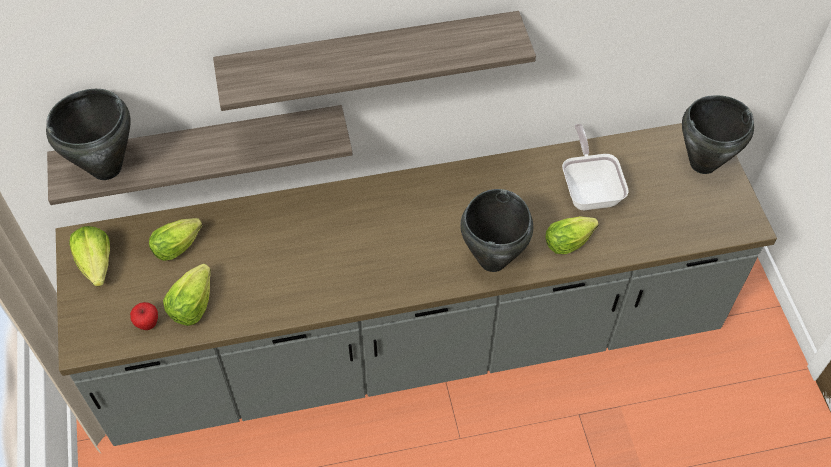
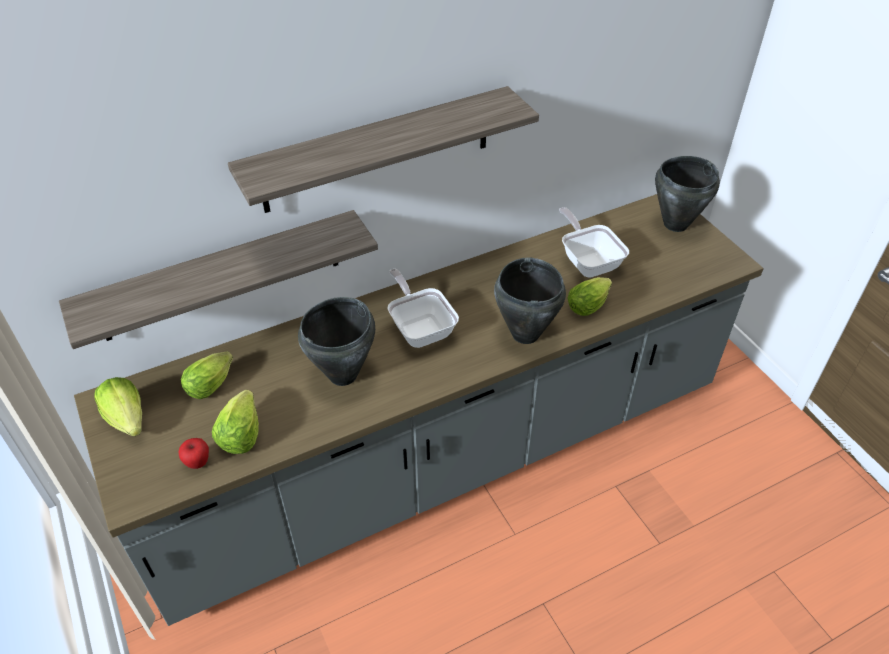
camera: 15 degrees left, 10 degrees down
(107, 168) = (129, 303): black cooking pot -> black cooking pot (344, 375)
(391, 230) = (420, 328): none -> frying pan

